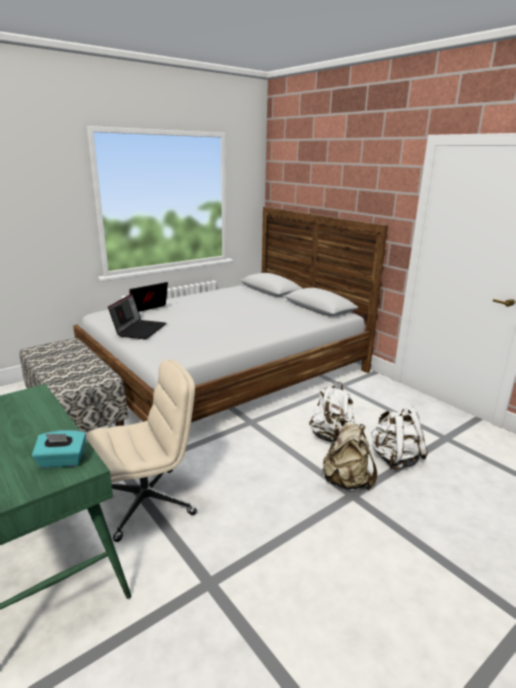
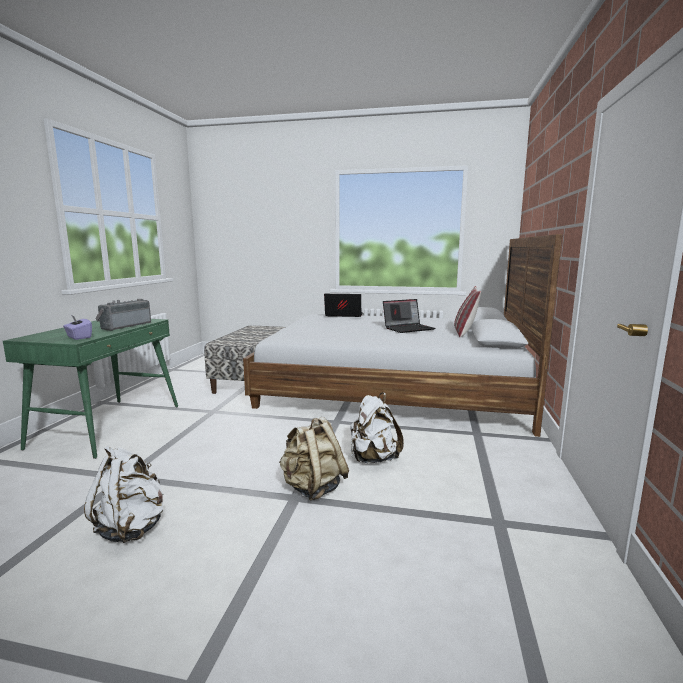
camera: 50 degrees right, 10 degrees down
(37, 417) = (125, 326): none -> radio
(62, 461) = (79, 337): turquoise tissue box -> purple tissue box
(139, 329) = (309, 323): laptop -> laptop (408, 328)
(147, 502) = (190, 428): beige office chair -> none
(284, 304) = (465, 332): none -> pillow
(395, 459) = (392, 501): white backpack -> white backpack (132, 528)

